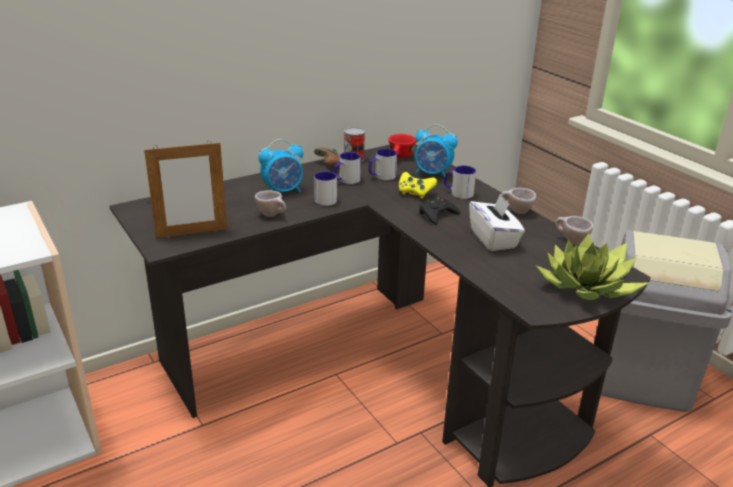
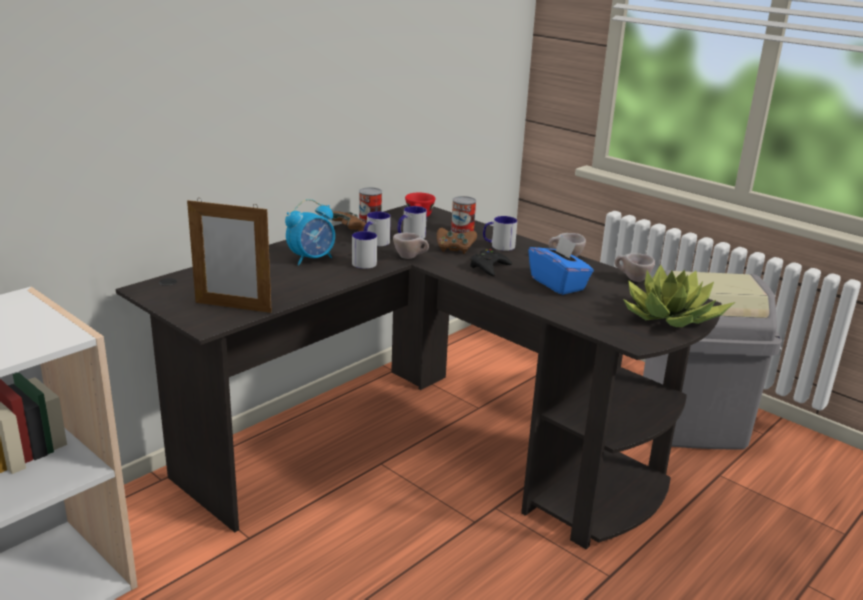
camera: 15 degrees left, 5 degrees down
(192, 233) = (233, 307): picture frame -> picture frame turned 45 degrees clockwise
(272, 215) = (314, 282): beige cup -> beige cup (410, 257)
(415, 193) = (454, 249): yellow game controller -> brown game controller
(432, 174) = (462, 231): alarm clock -> can
(493, 239) = (558, 284): white tissue box -> blue tissue box

